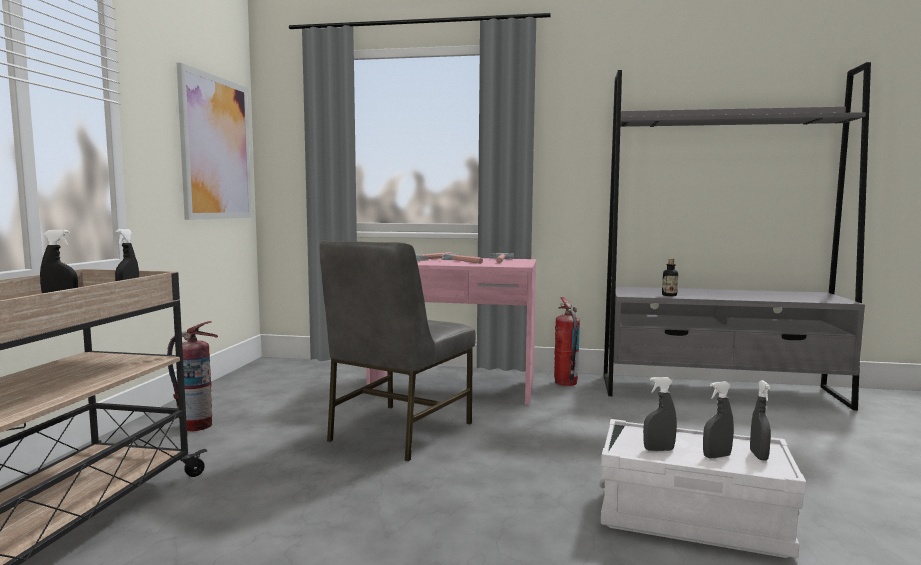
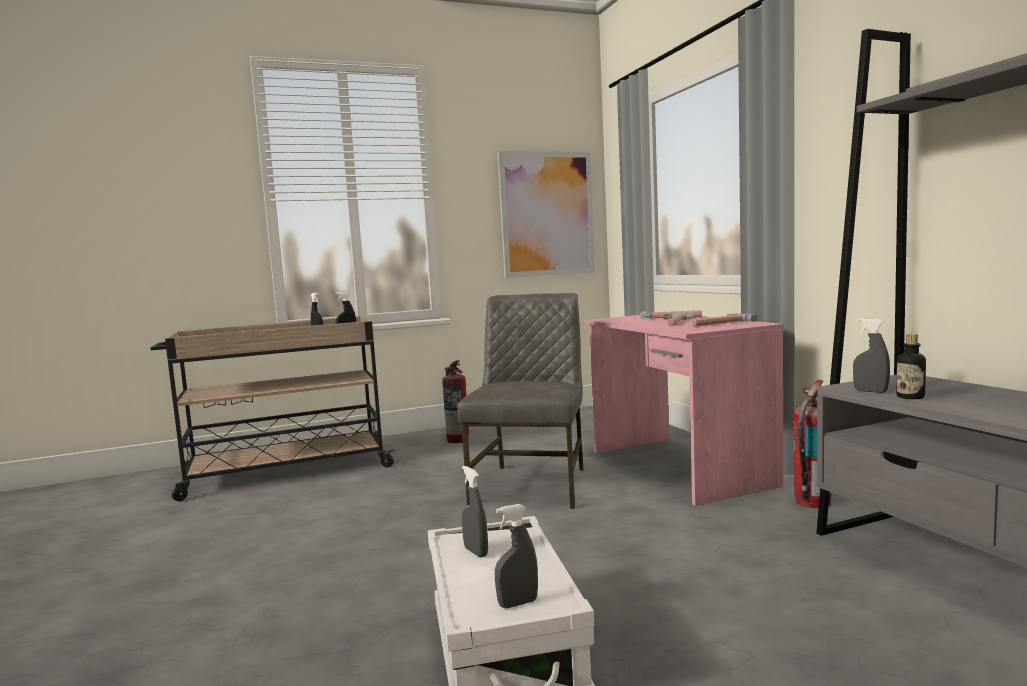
camera: 60 degrees right, 0 degrees up
(398, 432) = (532, 485): grey chair -> grey chair turned 105 degrees clockwise
(716, 456) = (488, 581): grey spray bottle -> grey spray bottle (870, 391)

